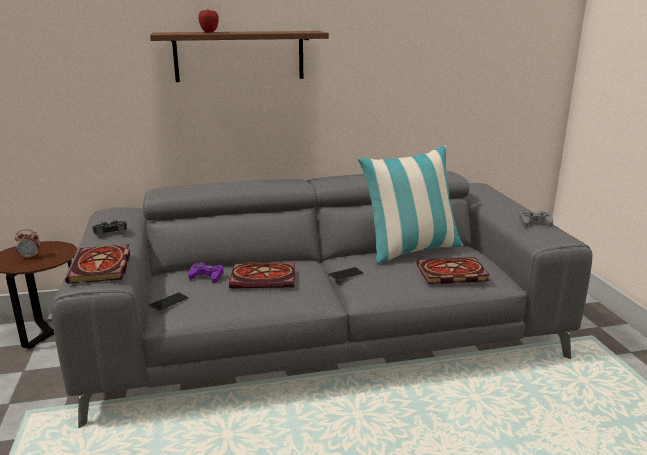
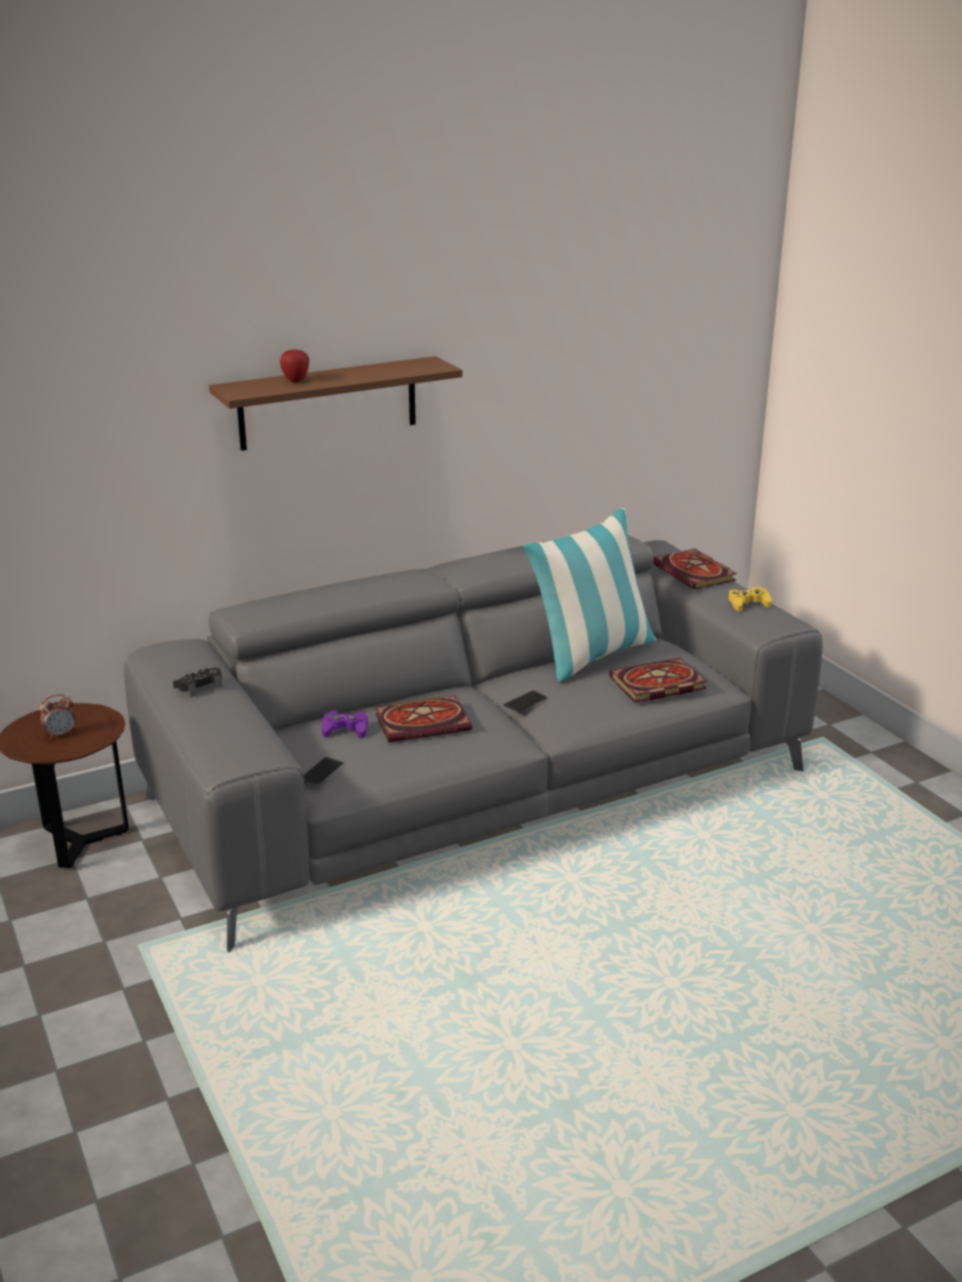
camera: 15 degrees left, 5 degrees up
(102, 267) = (239, 739): book -> book (696, 573)
(534, 223) = (748, 604): grey game controller -> yellow game controller

